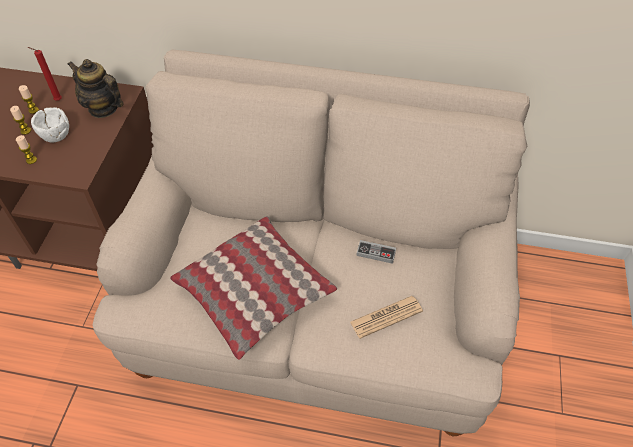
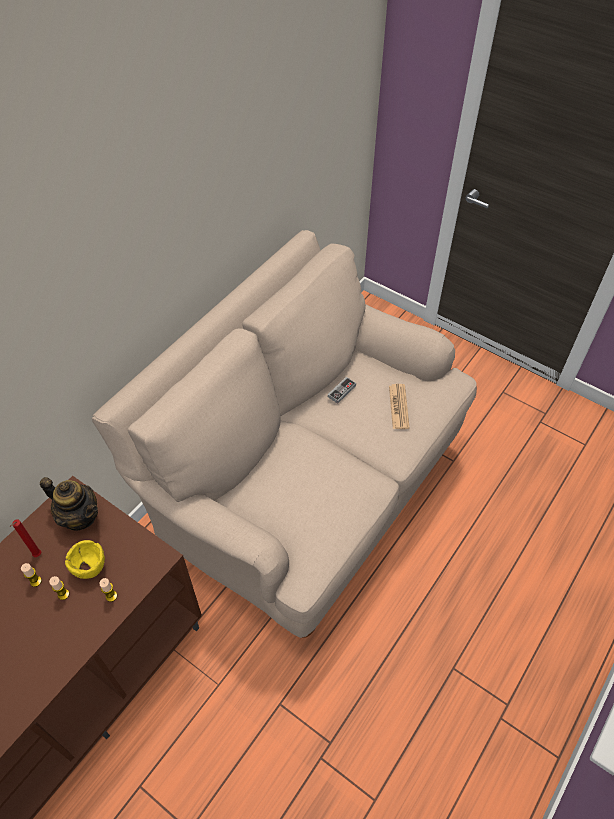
camera: 65 degrees left, 0 degrees up
(55, 135) = (89, 567): white bowl -> yellow bowl
(103, 108) = (80, 516): teapot -> teapot turned 120 degrees counterclockwise
(255, 293) = (339, 477): pillow -> none

